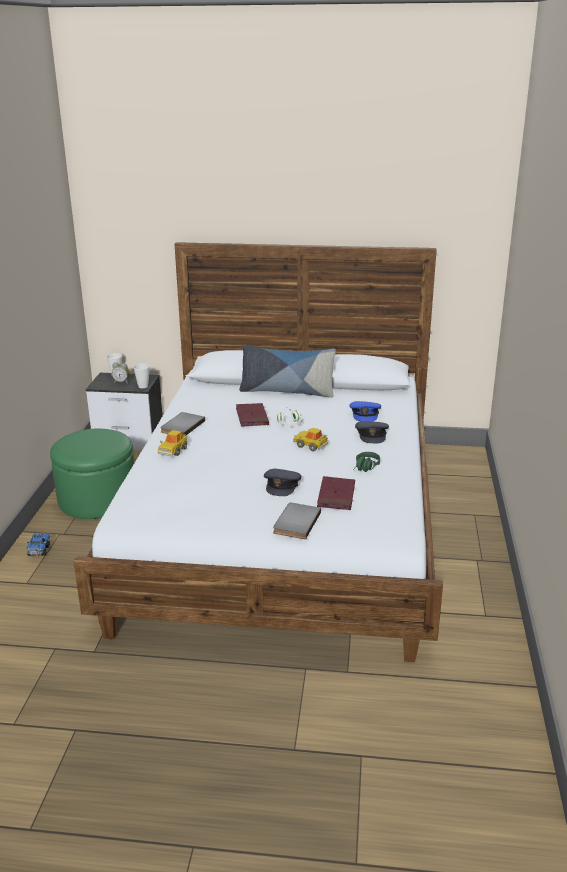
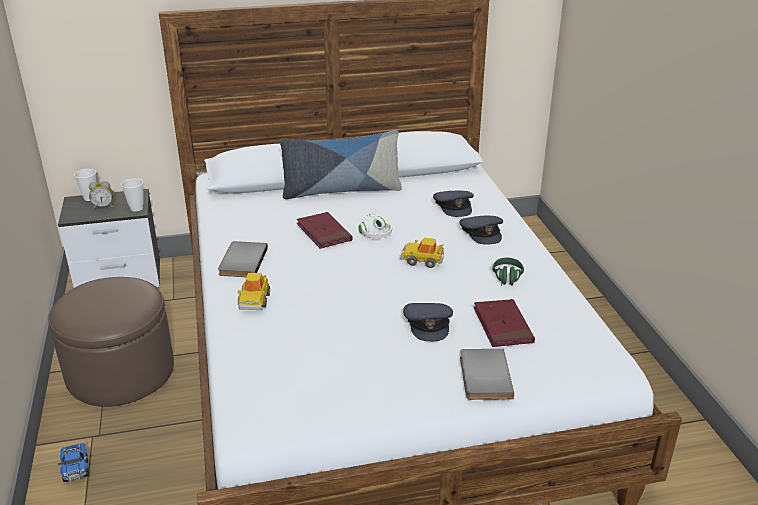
camera: 20 degrees left, 5 degrees up
(97, 499) = (120, 372): green ottoman -> brown ottoman
(365, 414) = (454, 206): blue cap -> grey cap

